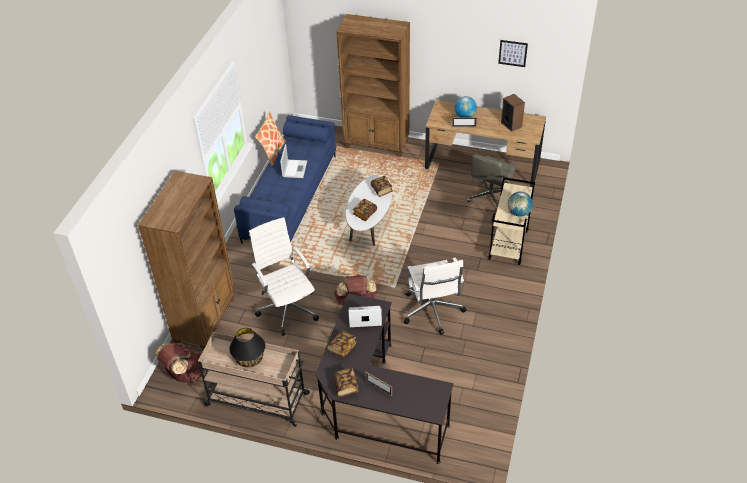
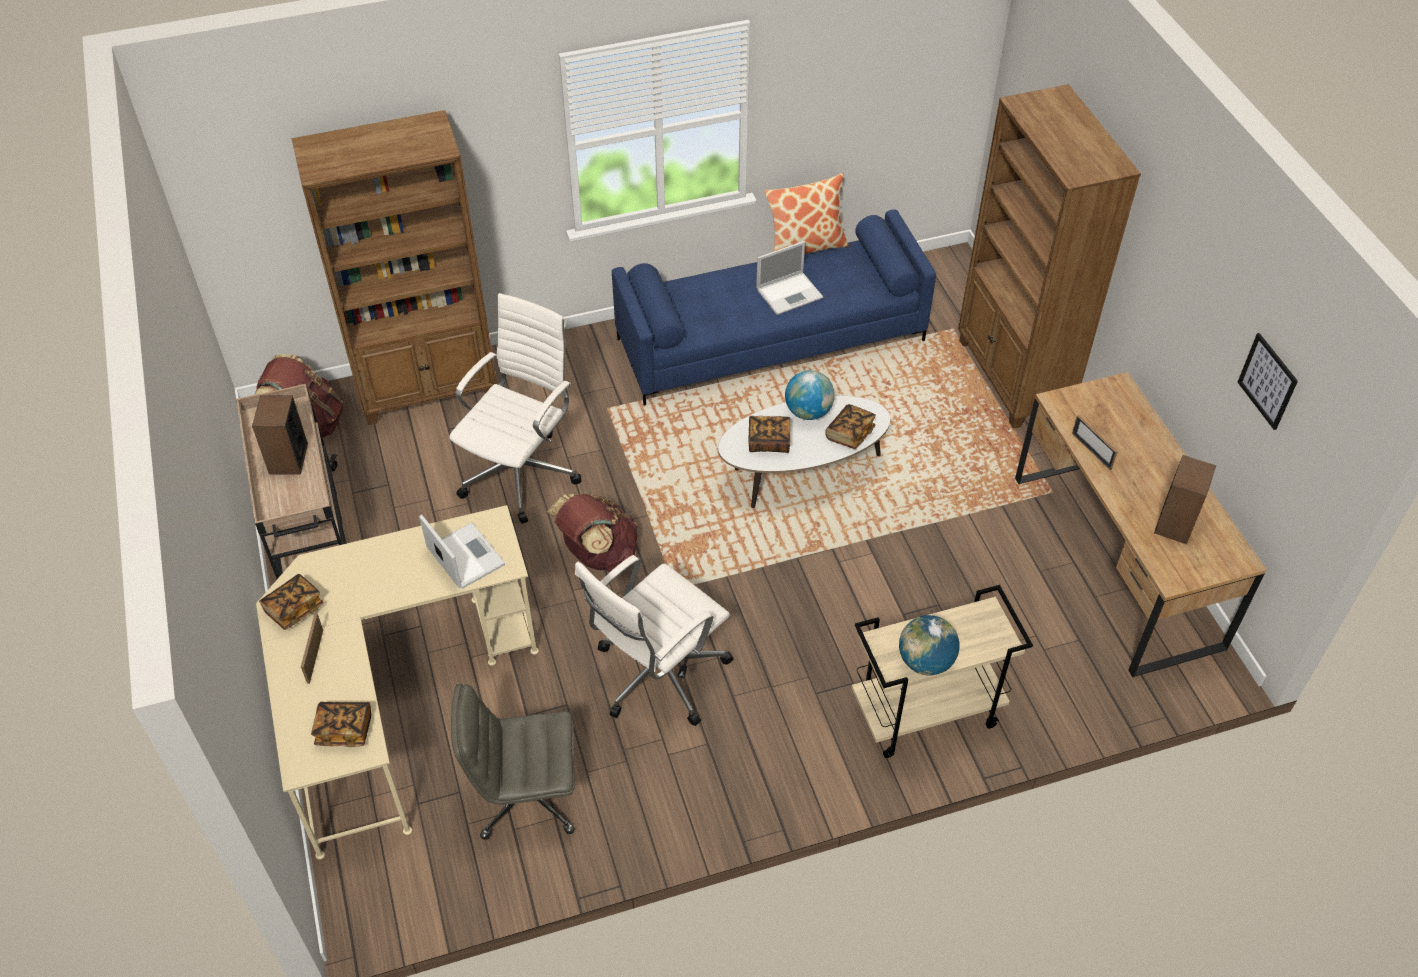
camera: 55 degrees right, 5 degrees up
(249, 359) = (288, 459): black table lamp -> speaker
(342, 347) = (376, 560): book -> book (344, 730)
(375, 404) = (392, 697): black desk -> beige desk
(465, 116) = (1123, 438): globe -> globe (808, 412)
(490, 197) = (1033, 618): grey office chair -> grey office chair (526, 796)

